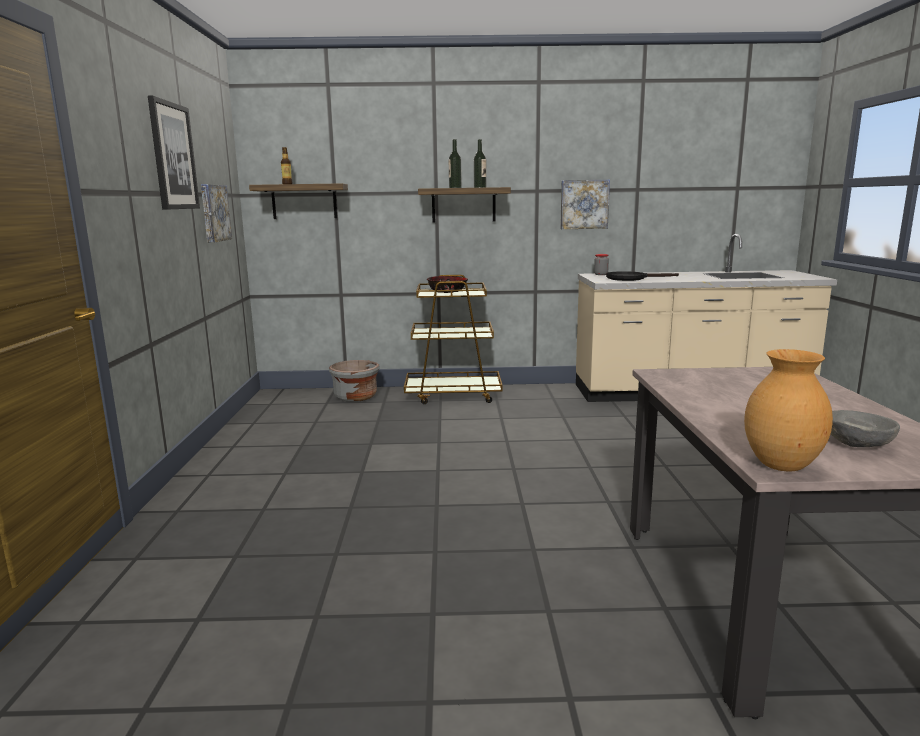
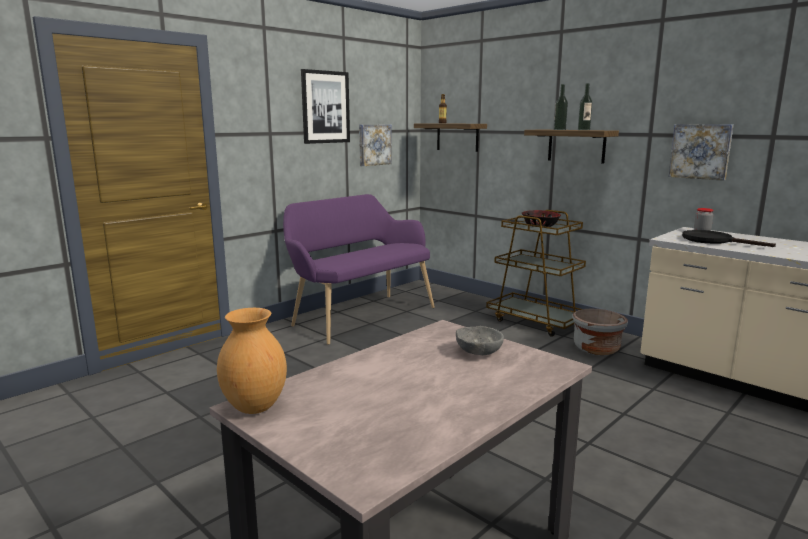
camera: 45 degrees right, 0 degrees up
(271, 442) = (359, 315): none -> purple bench
(355, 397) = (463, 302): grey planter -> grey planter (596, 349)
(857, 444) = (350, 425): grey bowl -> grey bowl (478, 352)

